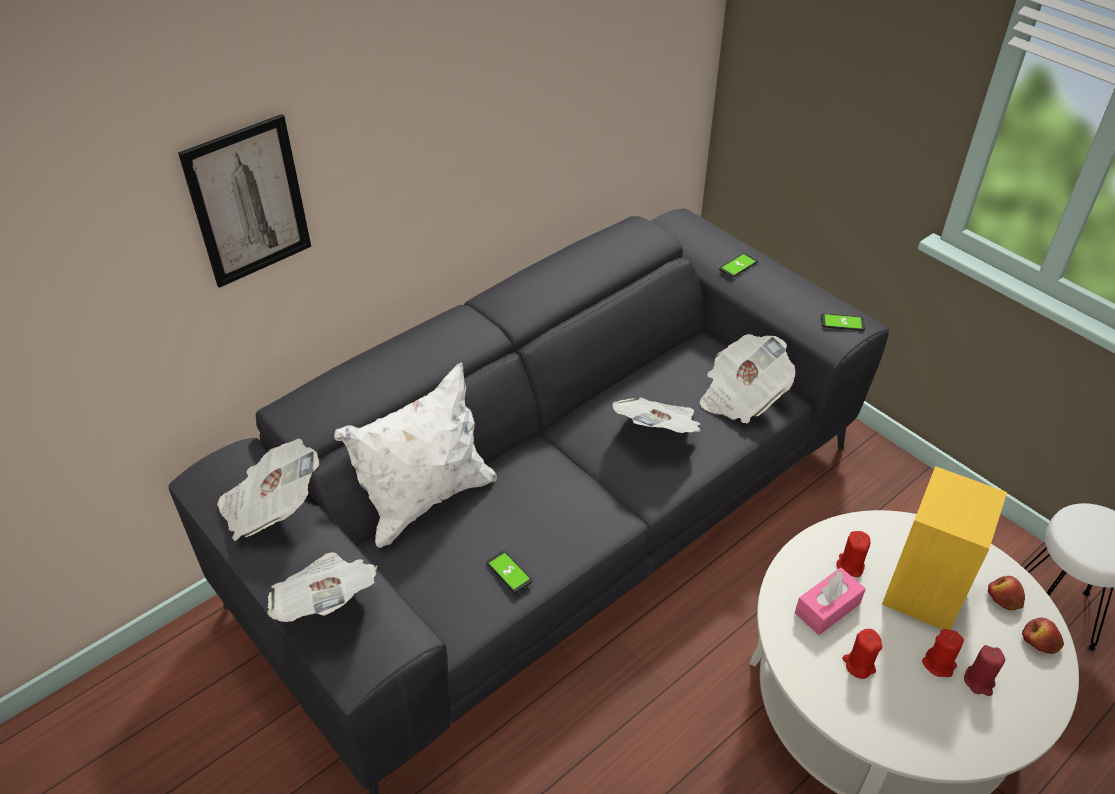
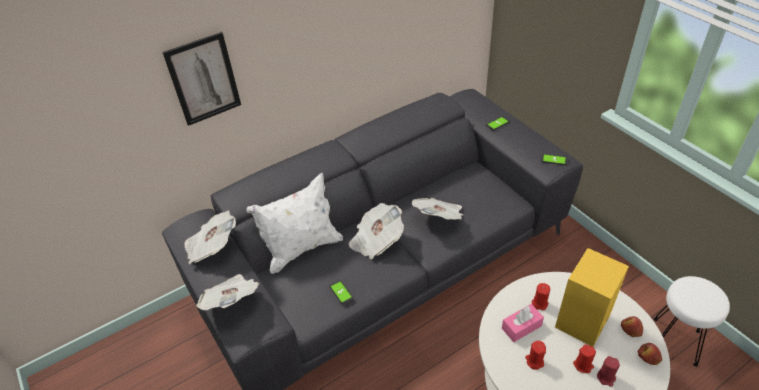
camera: 10 degrees right, 0 degrees up
(741, 396) = (492, 200): newspaper -> newspaper (376, 240)

